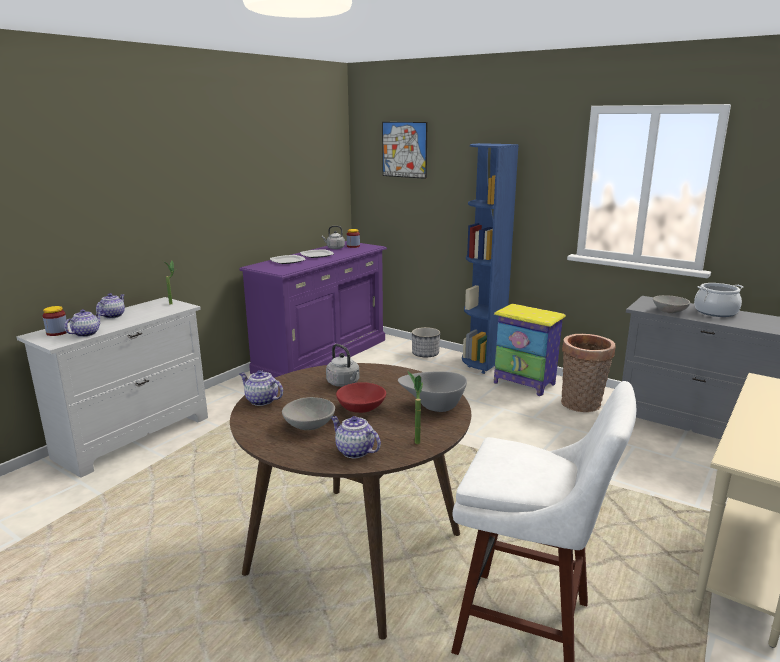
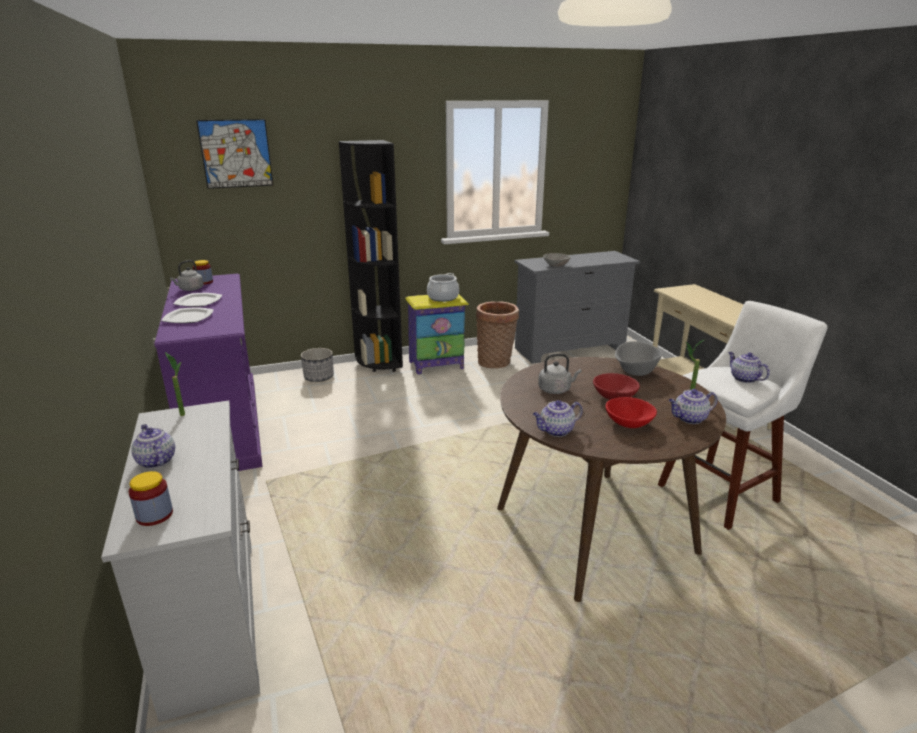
camera: 55 degrees left, 5 degrees up
(86, 333) = (204, 491): teapot -> teapot (743, 378)
(310, 425) = (629, 423): grey bowl -> red bowl
(479, 365) = (380, 366): blue bookcase -> black bookcase
(715, 312) = (573, 258): cooking pot -> cooking pot (443, 297)

